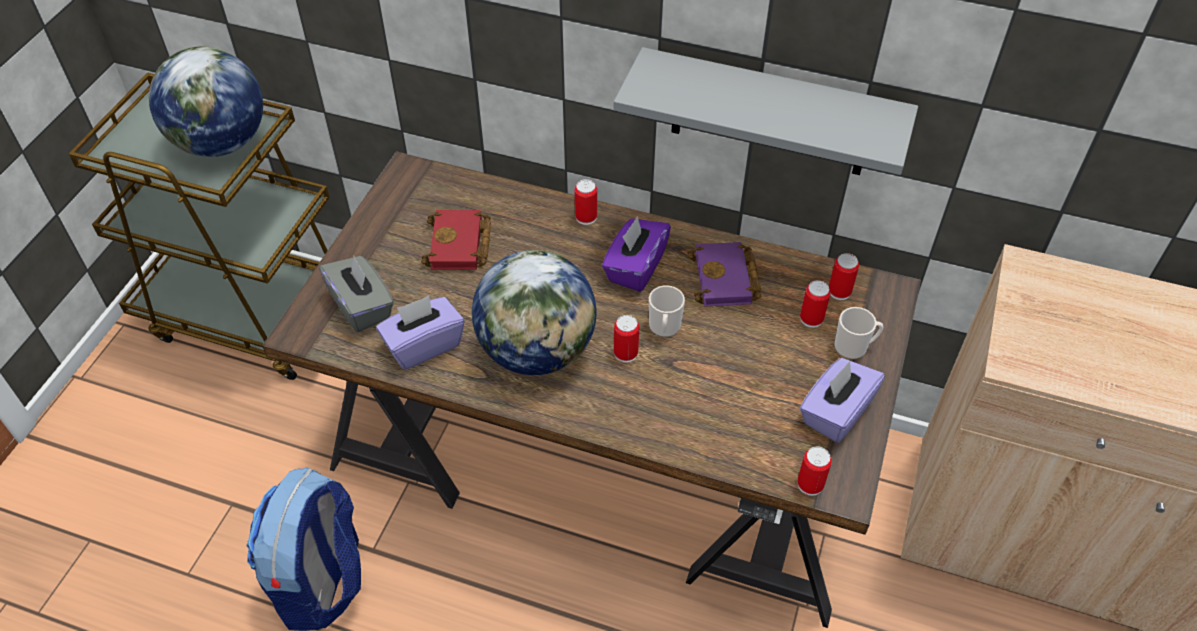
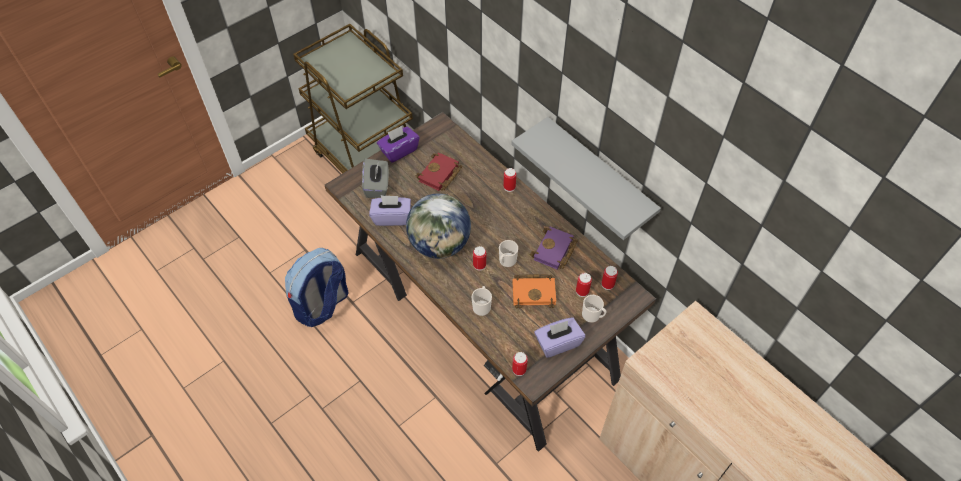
camera: 30 degrees right, 5 degrees up
(221, 143) = (362, 75): globe -> none
(635, 268) = (514, 224): purple tissue box -> purple tissue box (399, 151)
(677, 414) = (482, 306): none -> mug
(742, 353) = (535, 292): none -> orange book

